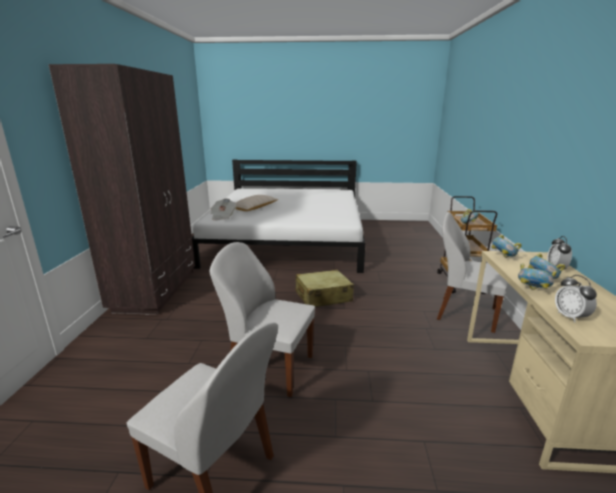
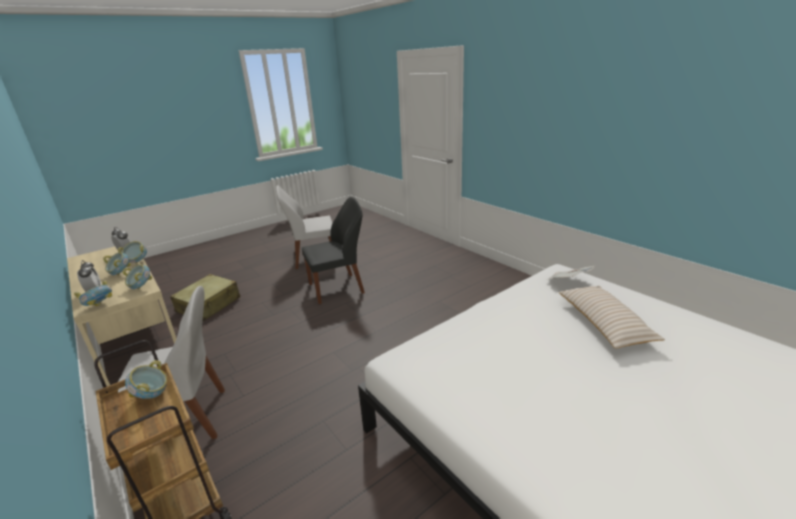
camera: 140 degrees right, 5 degrees up
(156, 290) = (512, 283): brown wardrobe -> none
(269, 367) = (338, 288): white chair -> black chair
(323, 296) = (368, 354): beige suitcase -> beige suitcase (209, 305)
(532, 253) = (100, 306): none -> bowl

